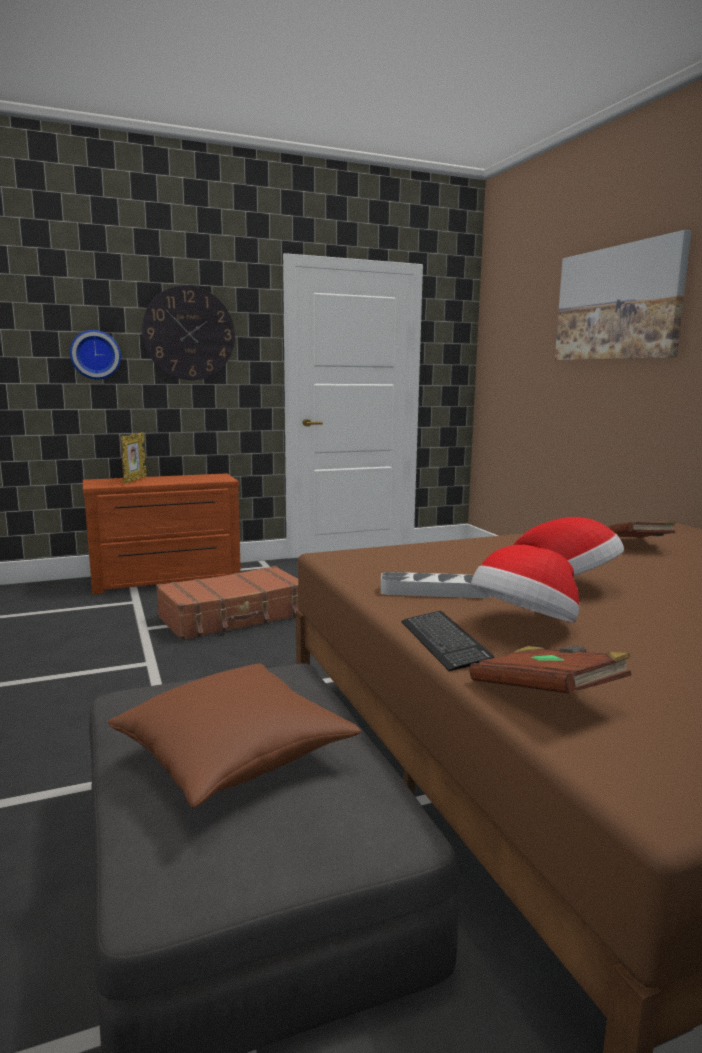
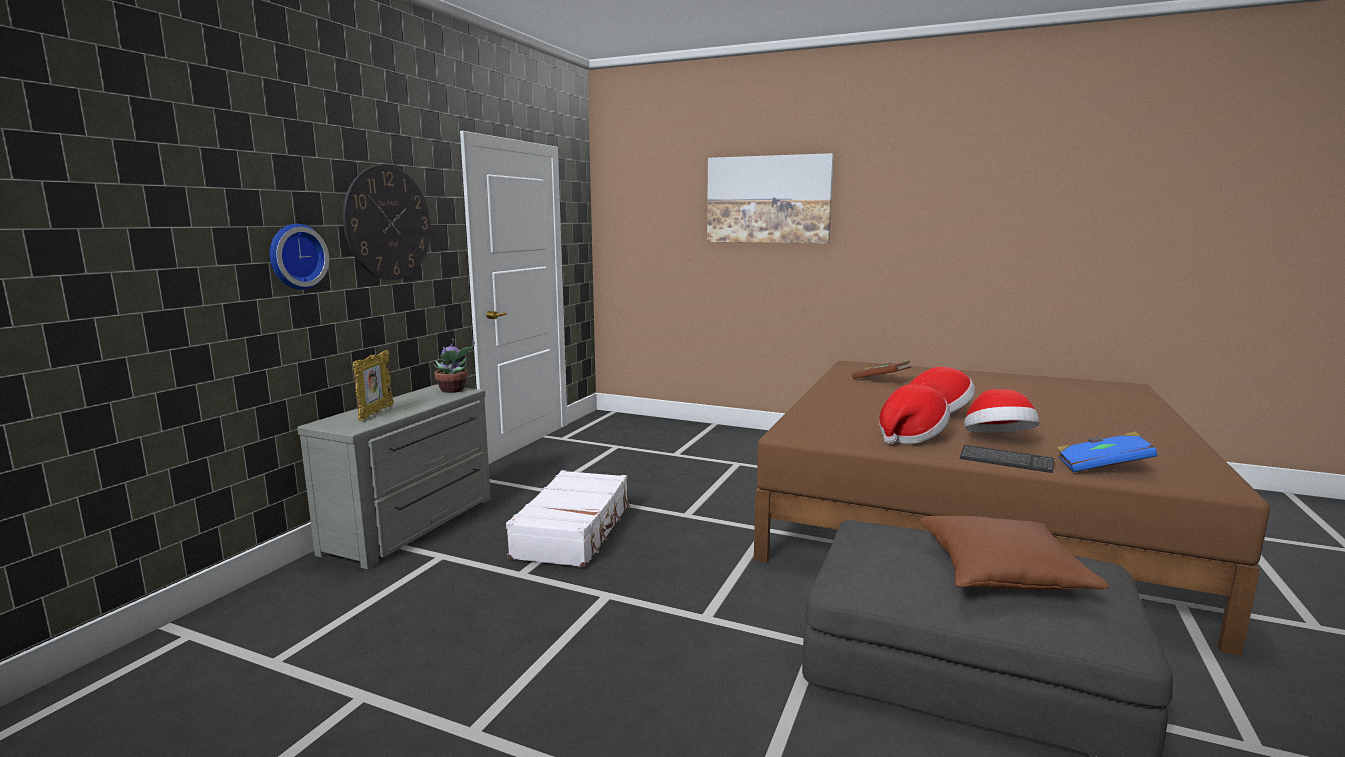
camera: 45 degrees left, 0 degrees up
(134, 481) = (375, 413): picture frame -> picture frame turned 45 degrees clockwise
(166, 580) = (414, 525): brown dresser -> grey dresser
(219, 478) = (453, 390): none -> potted plant
(234, 617) = (574, 531): brown suitcase -> white suitcase
(435, 591) = (910, 437): grey tray -> hat
(546, 695) = (1101, 467): brown book -> blue book

